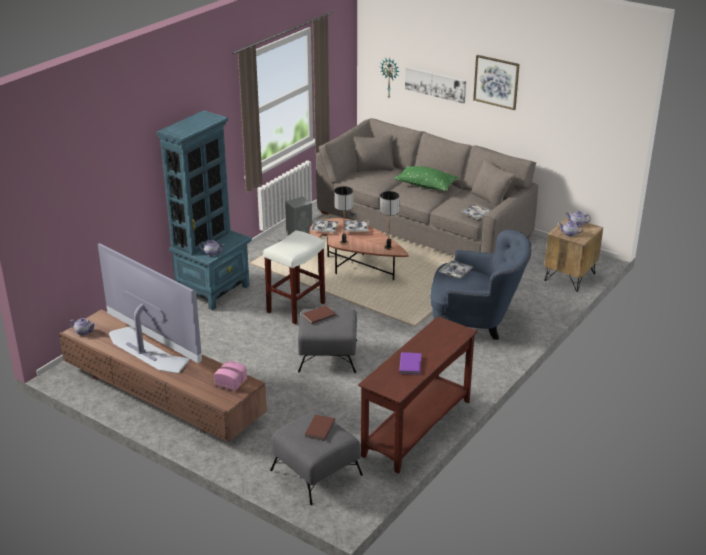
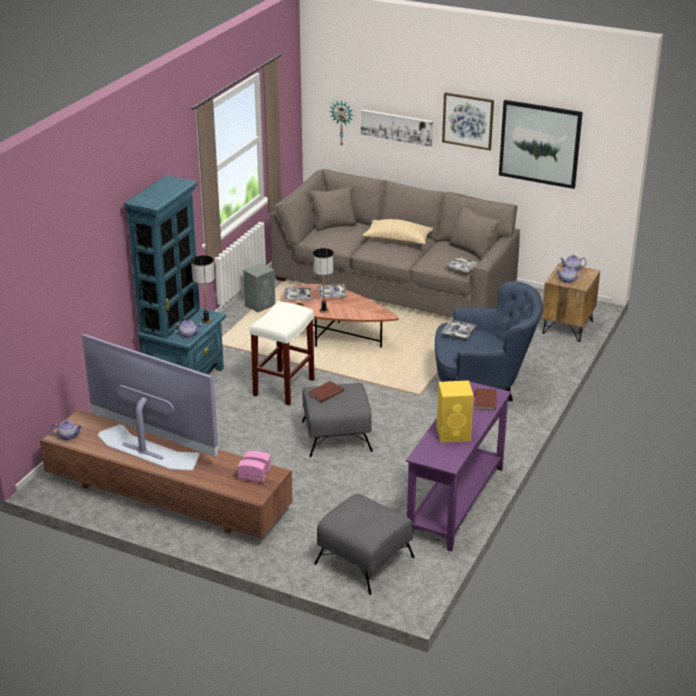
camera: 10 degrees left, 0 degrees up
(319, 429) = (367, 512): brown book -> brown book (484, 401)
(388, 247) = (374, 312): table lamp -> table lamp (206, 321)
(411, 364) = (454, 433): purple book -> yellow speaker
(417, 428) = (456, 503): brown console table -> purple console table
(426, 186) = (398, 240): green pillow -> beige pillow
(558, 106) = (540, 143): none -> picture

